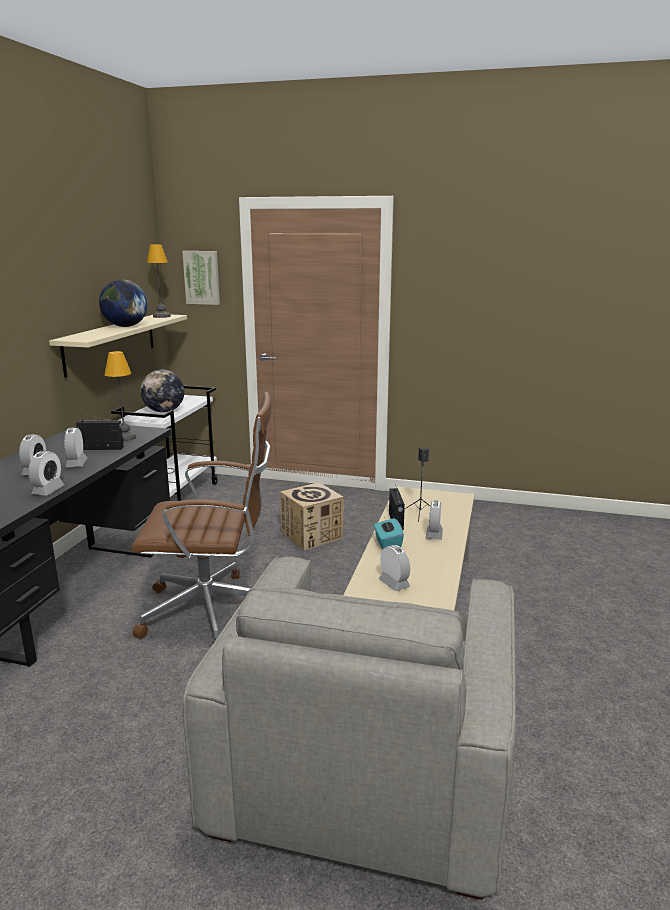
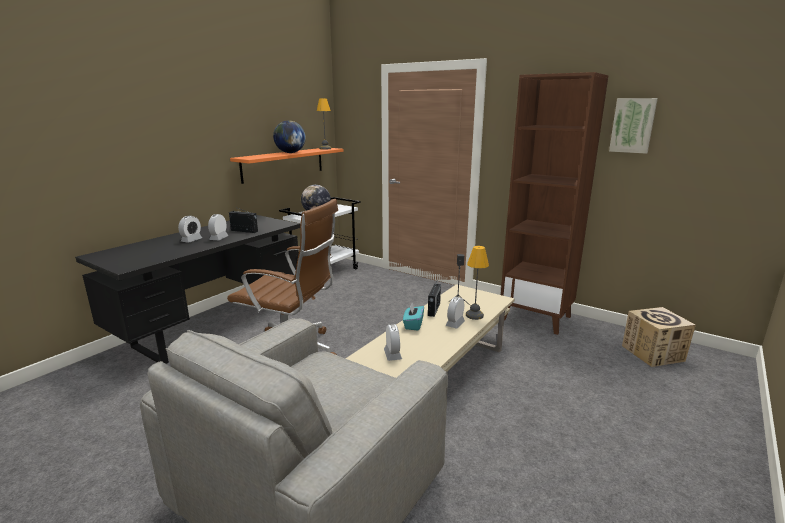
camera: 20 degrees right, 0 degrees up
(48, 490) = (183, 252): alarm clock -> none
(111, 343) = (283, 164): beige shelf -> orange shelf
(125, 438) = (266, 226): table lamp -> table lamp (475, 315)
(202, 277) = (357, 123): picture -> picture (632, 125)
(312, 535) = (395, 313): cardboard box -> cardboard box (653, 353)
(481, 514) = (536, 318): none -> brown bookcase

